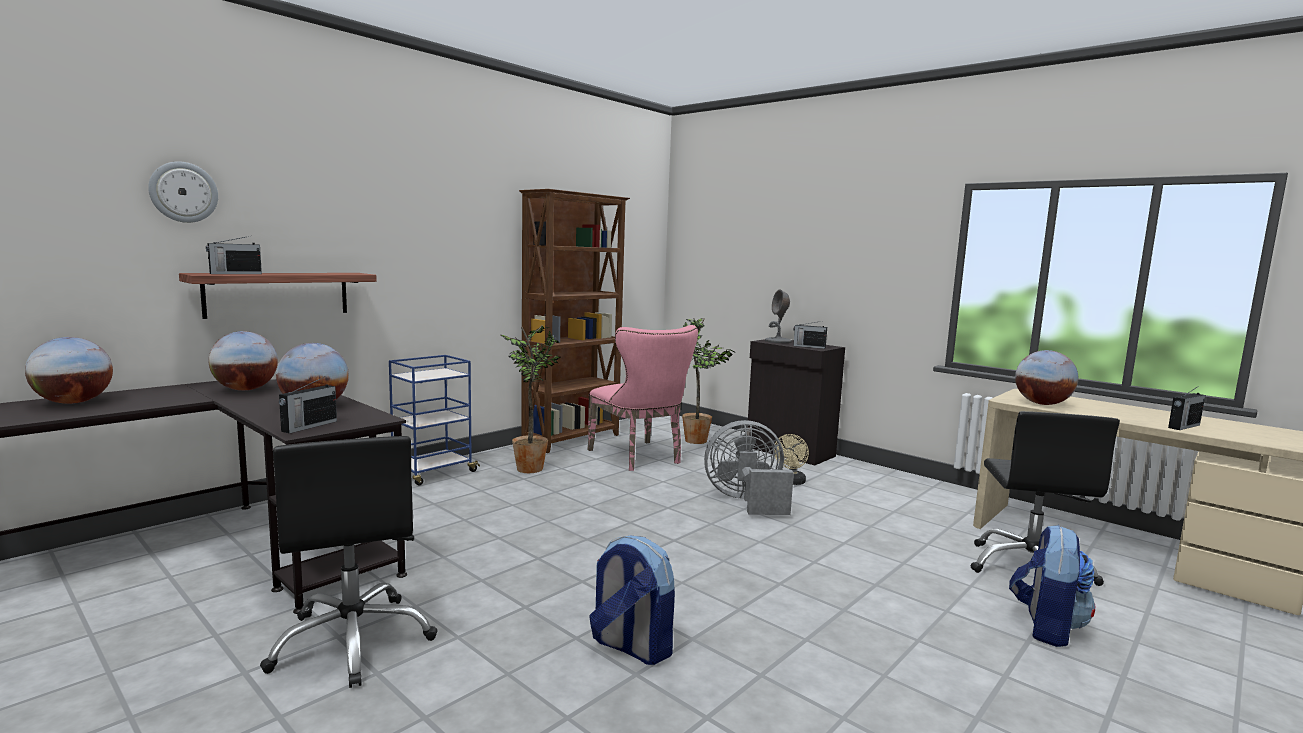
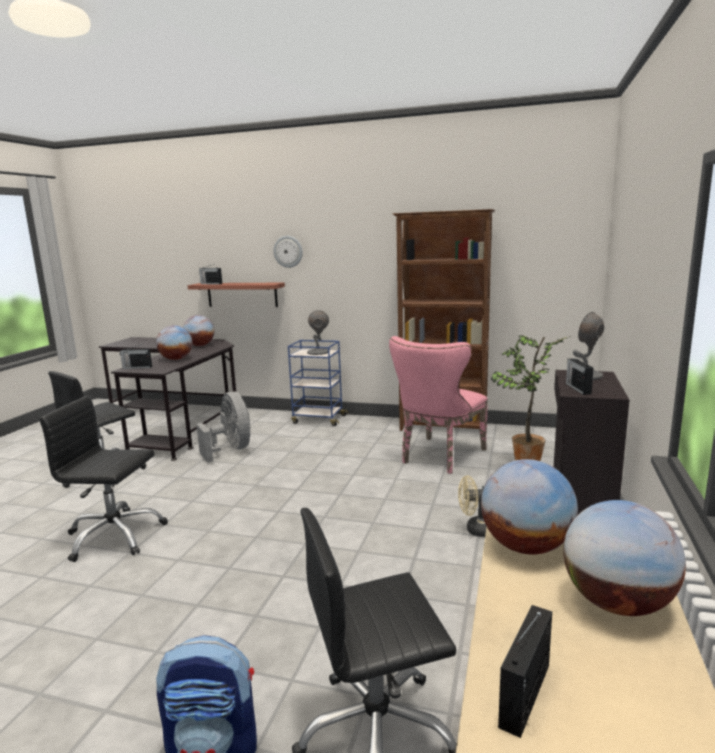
camera: 65 degrees right, 5 degrees up
(74, 402) = (152, 341): globe -> globe (617, 603)
(183, 192) = (199, 241): wall clock -> wall clock (288, 251)
(434, 373) = (317, 352): none -> grey table lamp
(530, 467) = (362, 435): potted plant -> none
(630, 647) = (114, 536): backpack -> black office chair
(746, 501) = (392, 520): grey fan -> grey fan (231, 450)
(1183, 426) = (526, 693): radio -> radio turned 90 degrees clockwise

